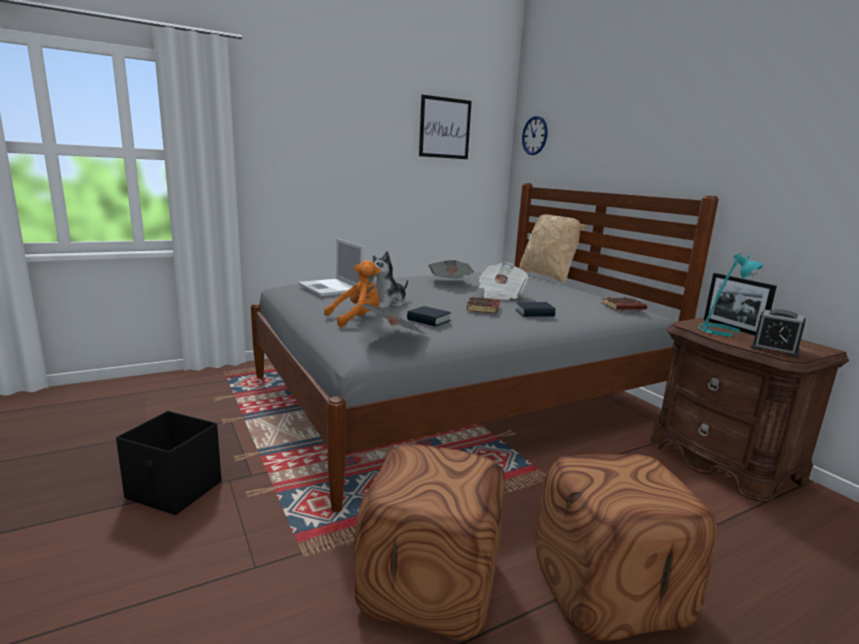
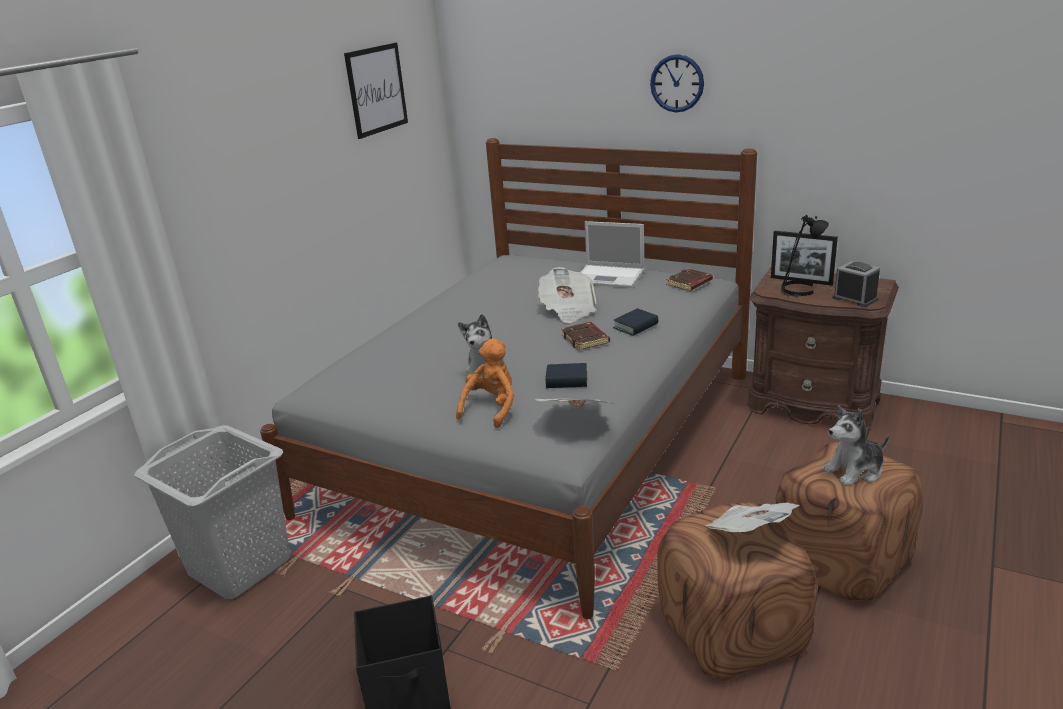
camera: 30 degrees left, 10 degrees up
(205, 387) = (240, 565): none -> grey laundry basket
(331, 288) = (383, 372): laptop -> laptop (610, 277)
(450, 282) = (488, 308): newspaper -> newspaper (749, 534)
(534, 135) = (484, 74): wall clock -> wall clock (677, 83)
(548, 277) = (555, 255): beige pillow -> none
(631, 481) = (854, 470): none -> plush toy
(720, 332) = (799, 290): turquoise table lamp -> black table lamp
(774, 349) = (855, 298): alarm clock -> alarm clock turned 135 degrees counterclockwise

